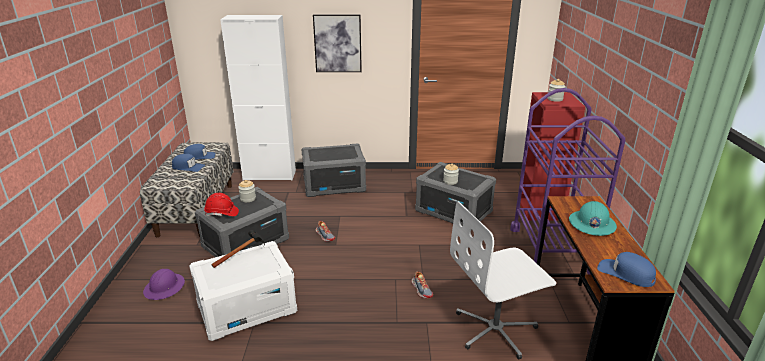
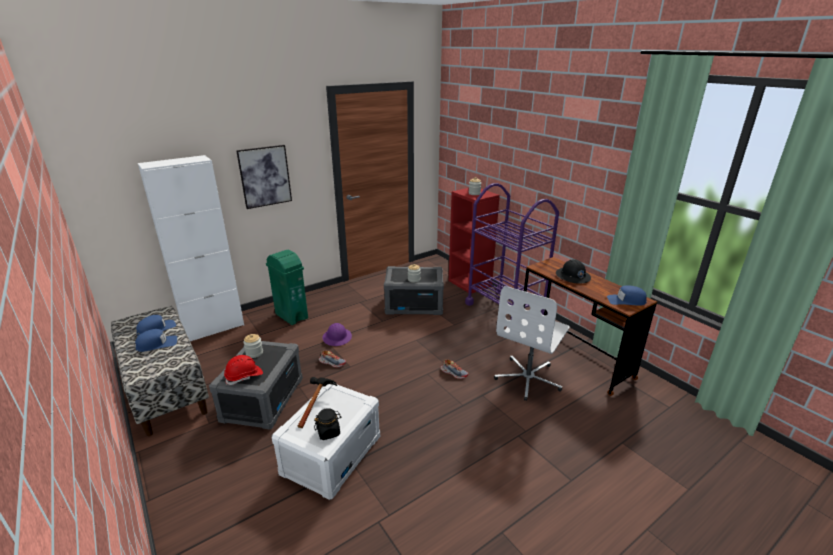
camera: 35 degrees left, 0 degrees up
(164, 287) = (222, 479): purple hard hat -> purple hard hat (337, 337)
(226, 280) = (329, 432): none -> black jar
(334, 185) = (291, 316): grey storage box -> green trash can
(591, 224) = (572, 276): turquoise hard hat -> black hard hat

